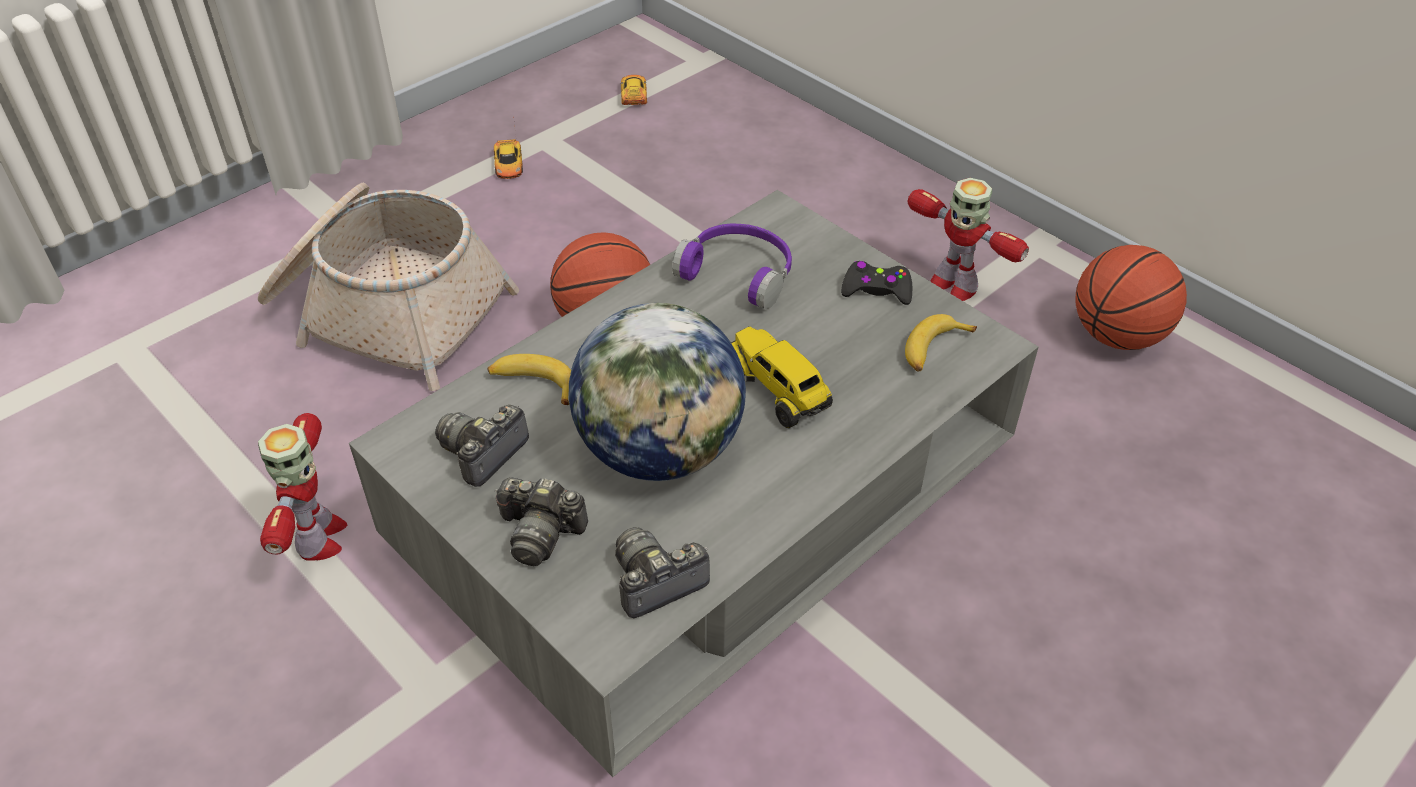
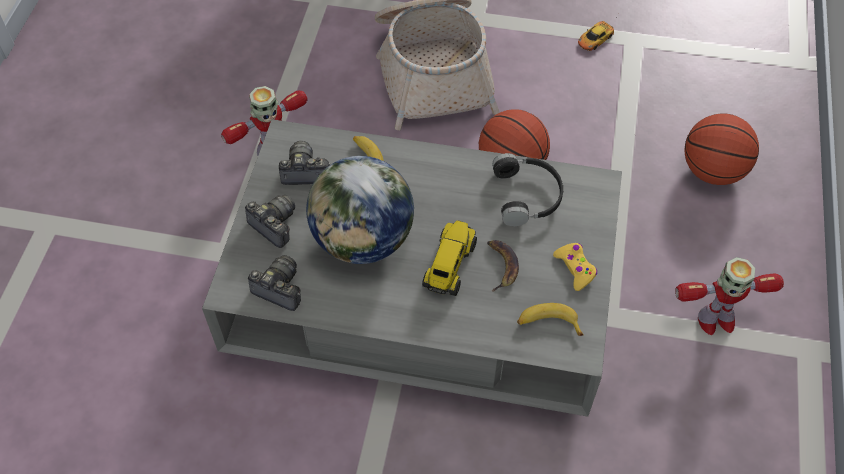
camera: 55 degrees right, 10 degrees up
(540, 533) = (274, 225): camera -> camera turned 150 degrees clockwise
(634, 94) = (724, 50): toy car -> none
(739, 272) = (528, 195): purple headphones -> black headphones
(818, 346) = (501, 265): none -> banana
(876, 290) = (575, 268): black game controller -> yellow game controller
(952, 285) = (715, 320): toy robot -> toy robot turned 105 degrees counterclockwise
(1117, 335) = (760, 441): basketball -> basketball (712, 171)

